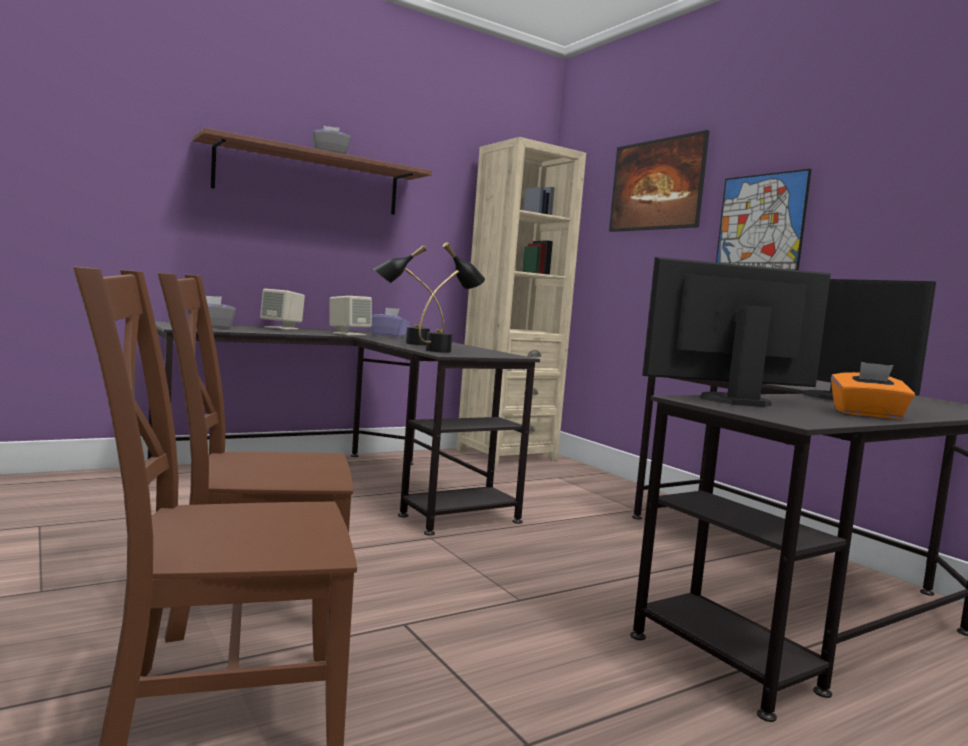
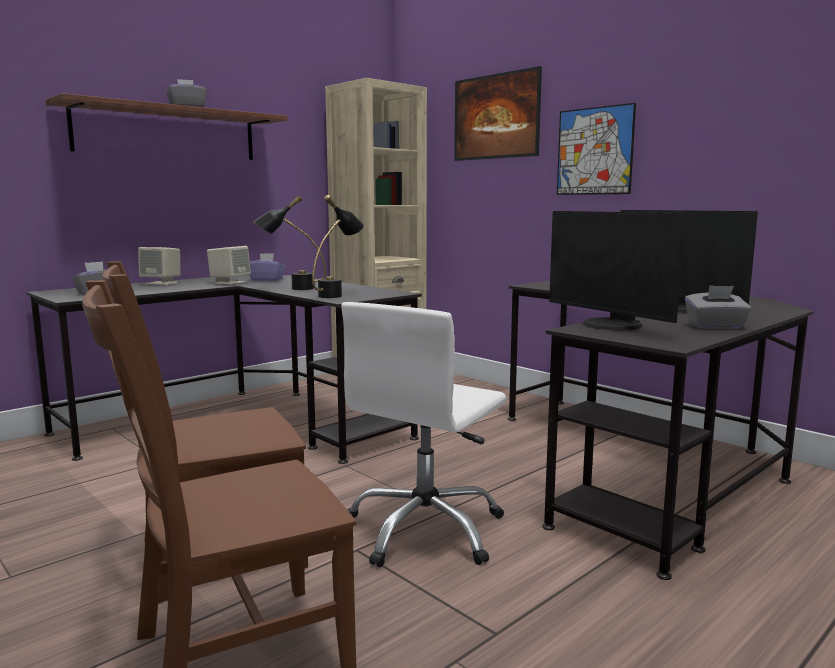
camera: 10 degrees left, 5 degrees up
(490, 616) = (425, 530): none -> white office chair
(732, 400) = (610, 325): monitor -> monitor turned 105 degrees counterclockwise
(867, 414) = (715, 326): orange tissue box -> grey tissue box

